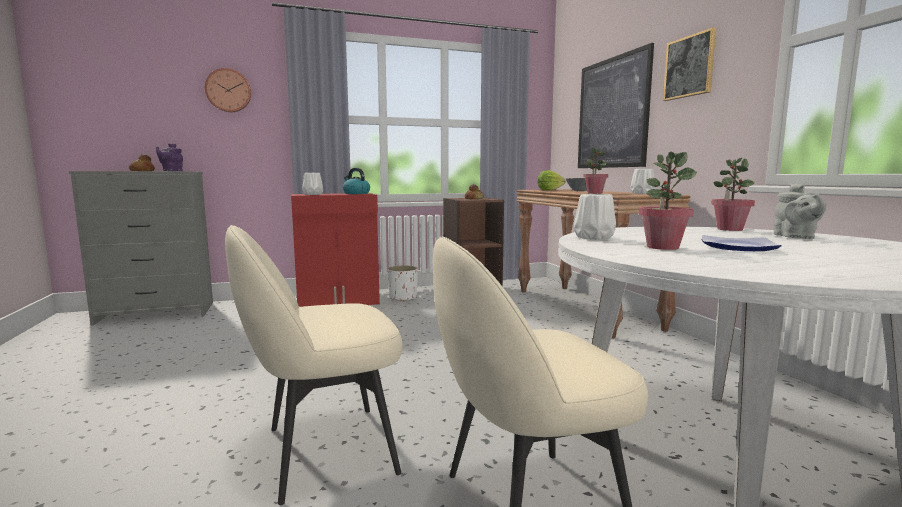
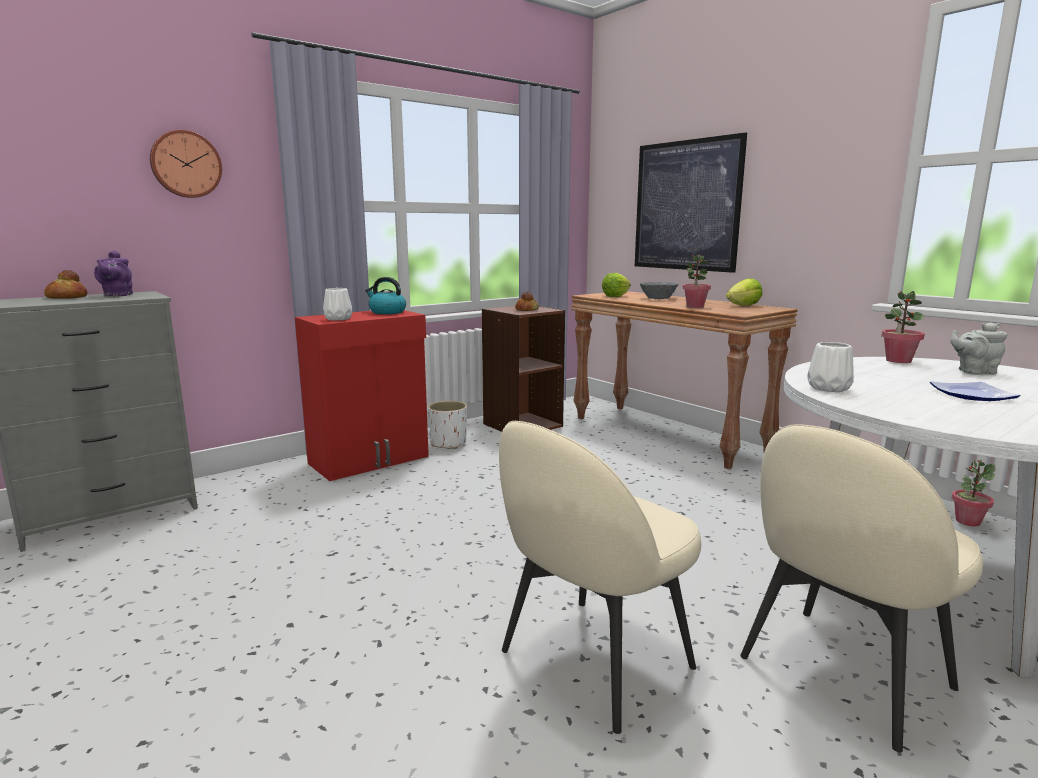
camera: 20 degrees left, 5 degrees up
(642, 193) = (743, 305): white vase -> lettuce
(662, 247) = (919, 401): potted plant -> potted plant (967, 521)
(689, 66) = (795, 168): picture -> none
(795, 237) = (974, 372): grey teapot -> grey teapot turned 105 degrees clockwise

